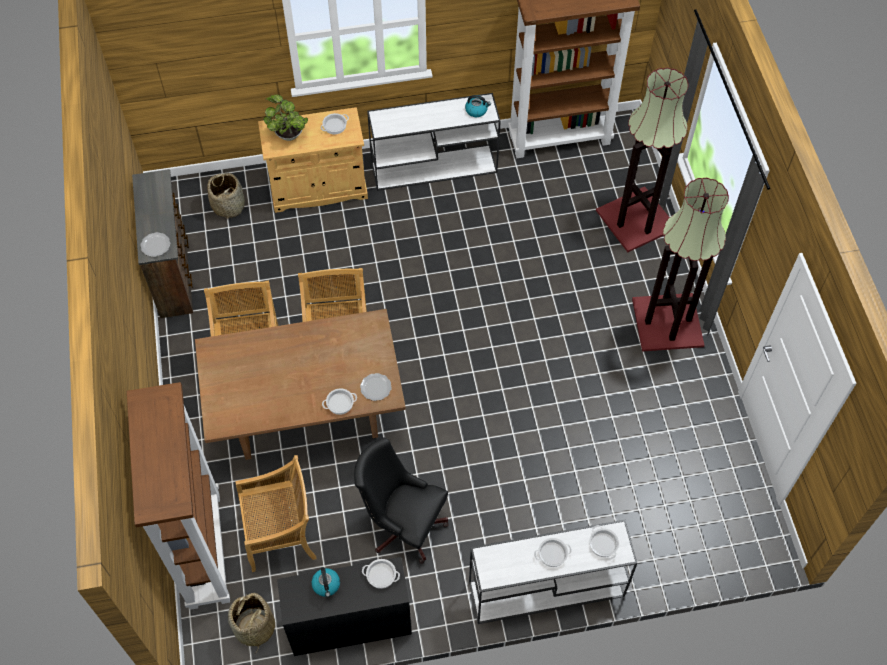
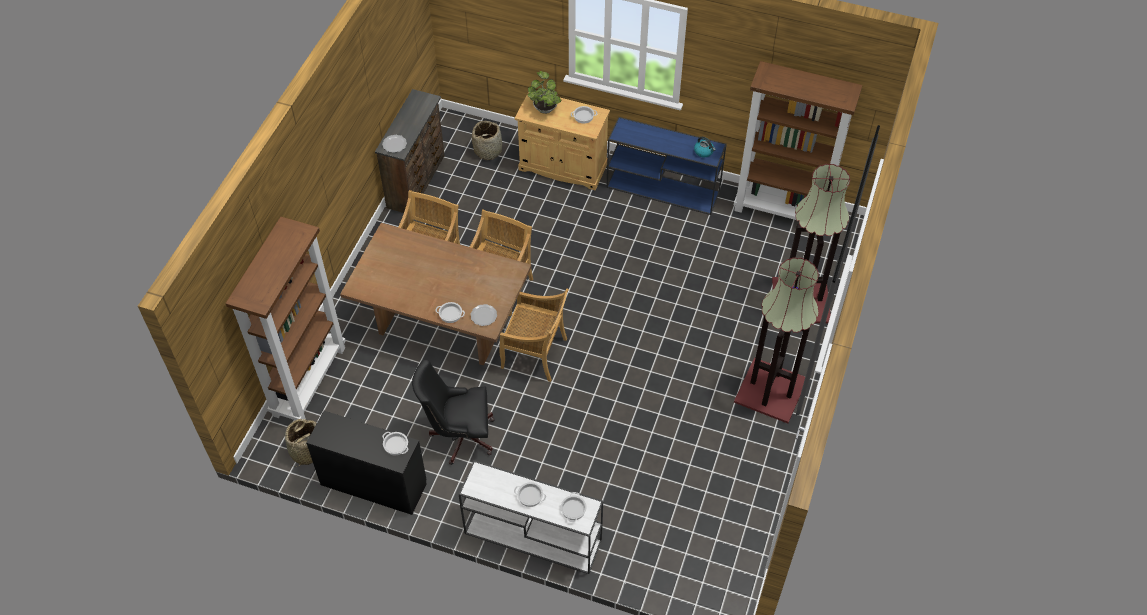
camera: 30 degrees right, 5 degrees down
(281, 534) = (368, 398): beige chair -> beige chair (535, 354)
(326, 585) = (354, 432): kettle -> none
(403, 524) = (459, 435): black office chair -> black office chair turned 60 degrees counterclockwise
(435, 167) = (664, 189): white console table -> blue console table

